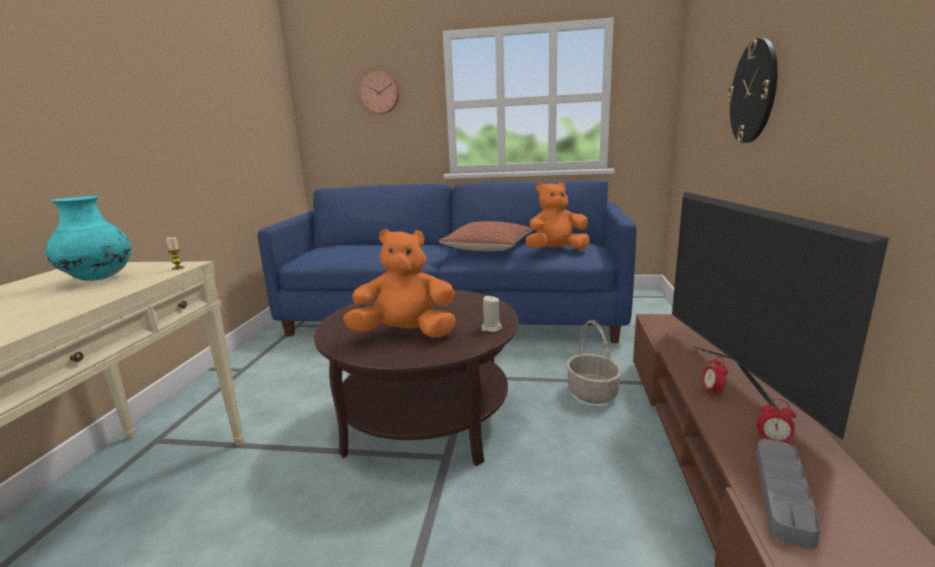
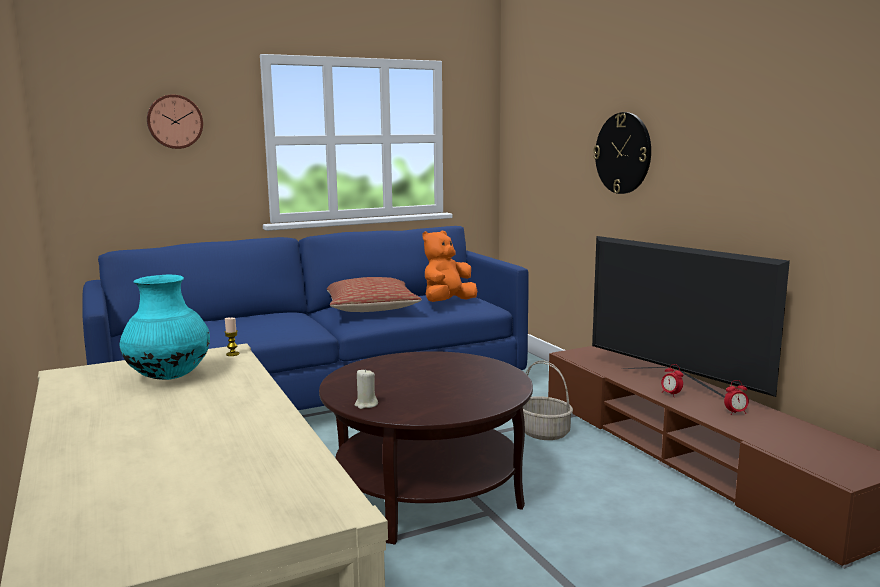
camera: 35 degrees left, 5 degrees down
(406, 334) = (439, 394): orange plush toy -> none
(491, 328) = (504, 375): beige candle -> beige candle (366, 405)
(783, 494) = (768, 435): grey tray -> none

